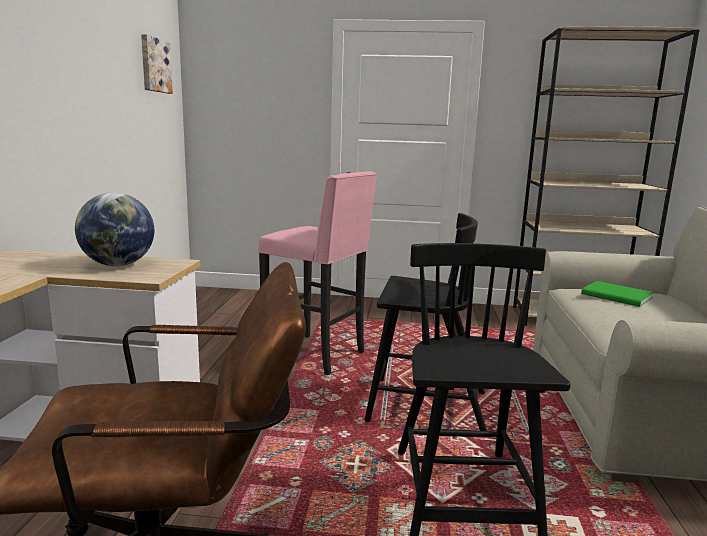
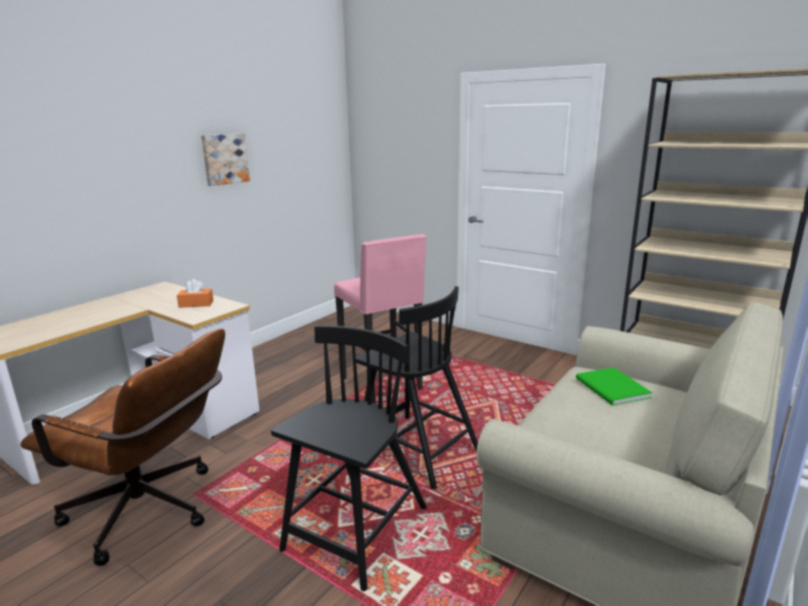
camera: 30 degrees right, 5 degrees up
(118, 265) = (196, 304): globe -> orange tissue box
(154, 65) = (313, 127): picture -> picture (224, 159)

